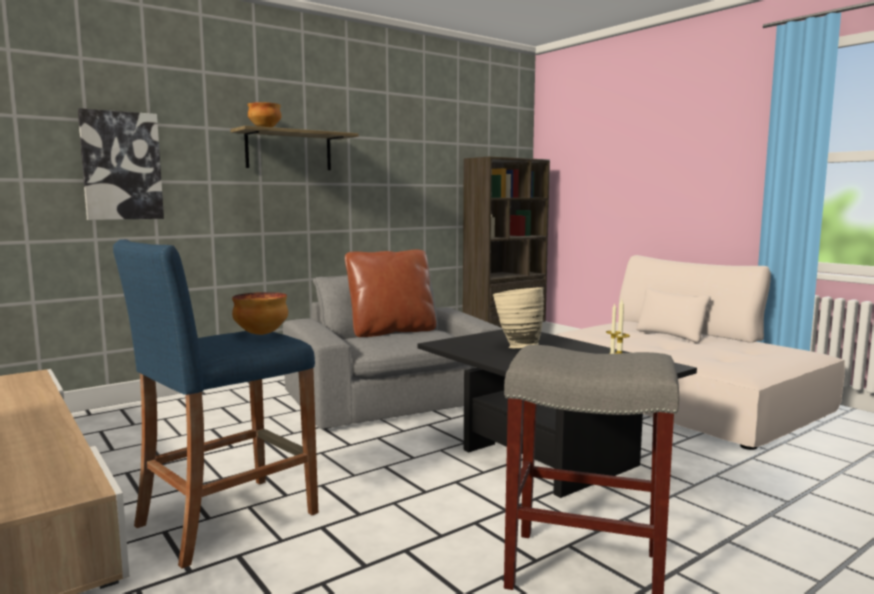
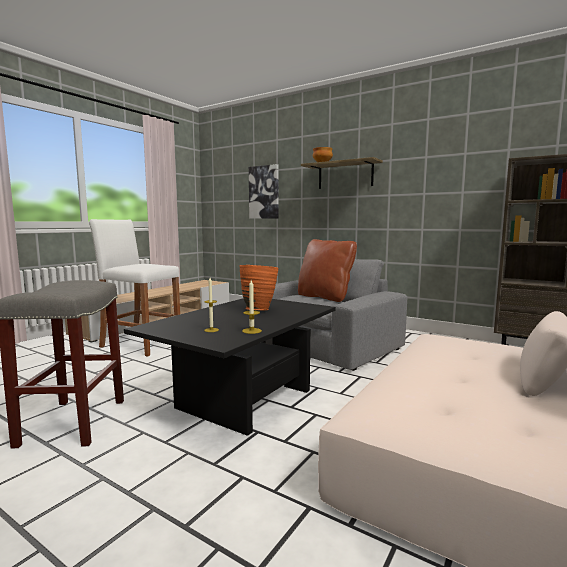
camera: 70 degrees right, 0 degrees up
(228, 518) = (141, 344): blue stool -> white stool
(262, 334) = (148, 265): bowl -> none
(516, 347) = (259, 310): beige vase -> orange vase

